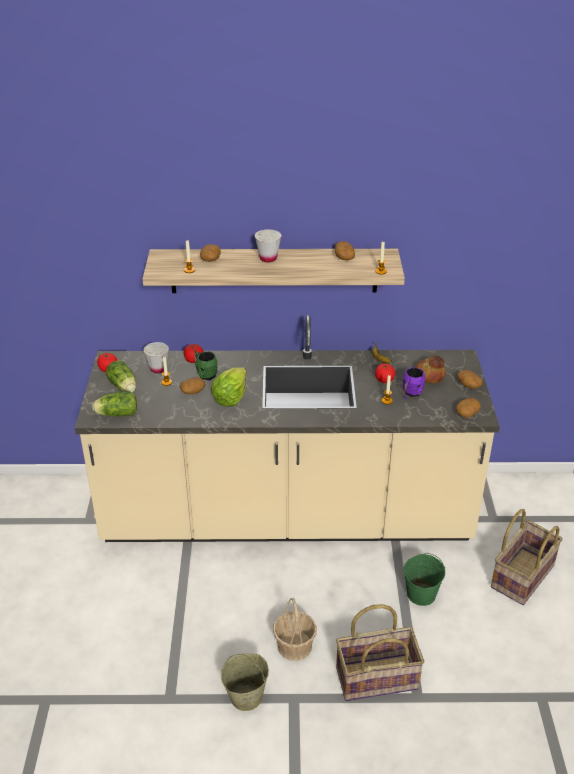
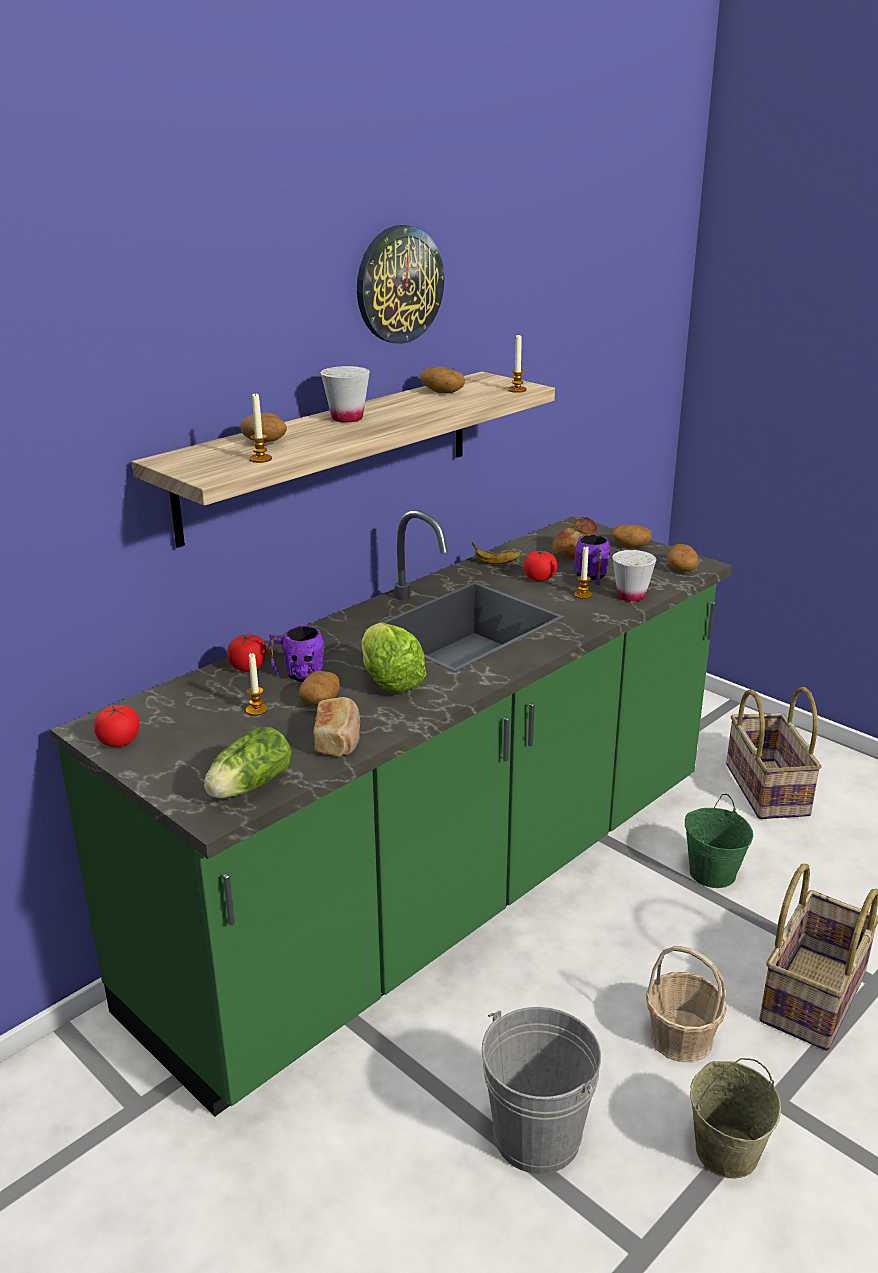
camera: 45 degrees left, 10 degrees down
(124, 387) = (194, 749): lettuce -> none
(158, 369) = (210, 701): white cup -> white cup (631, 596)
(172, 413) = (338, 739): none -> bread
(190, 633) = (536, 1136): none -> grey bucket
(205, 374) = (298, 674): green mug -> purple mug
(287, 516) = (440, 894): beige counter -> green counter
(330, 192) = (398, 284): none -> wall clock

